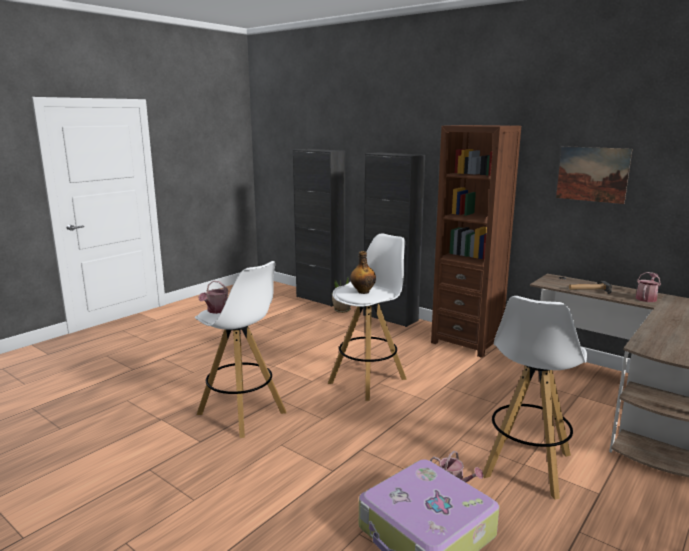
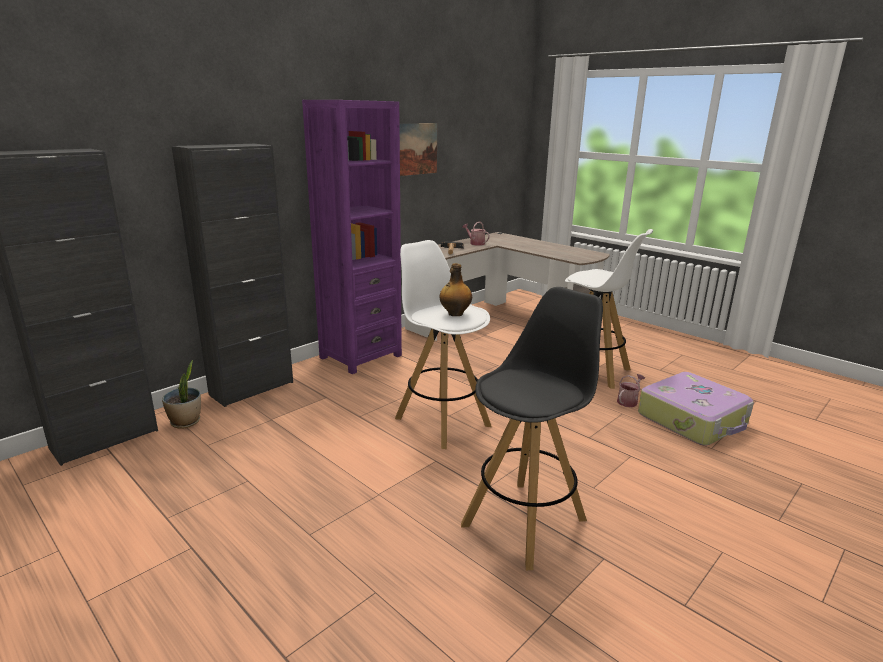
camera: 85 degrees left, 5 degrees up
(216, 311) = (535, 397): watering can -> none
(242, 413) = (525, 521): white stool -> black stool
(466, 342) = (360, 356): brown bookcase -> purple bookcase

